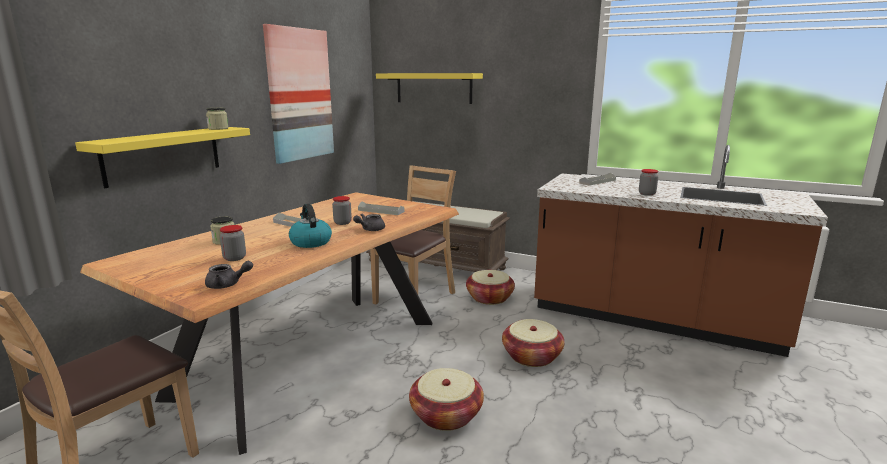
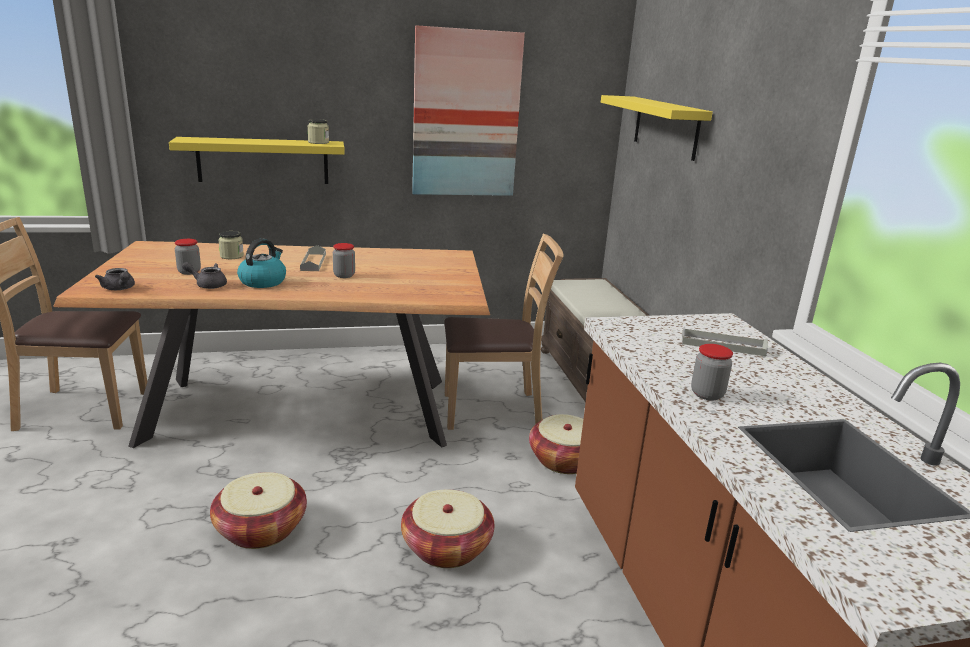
camera: 50 degrees right, 5 degrees up
(370, 229) = (335, 291): grey teapot -> grey teapot (208, 285)
(381, 211) = (413, 278): grey tray -> none

